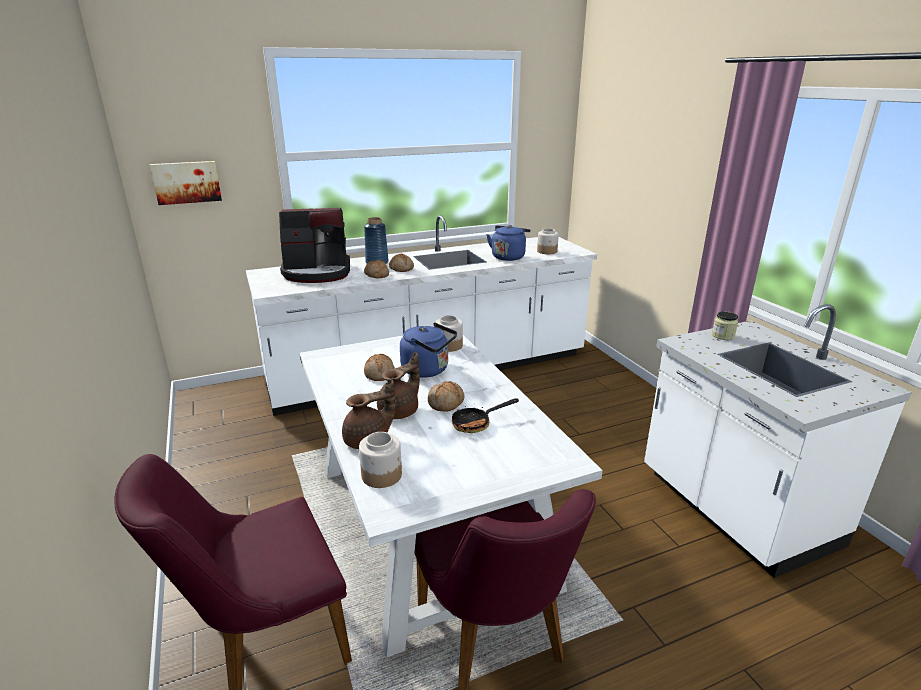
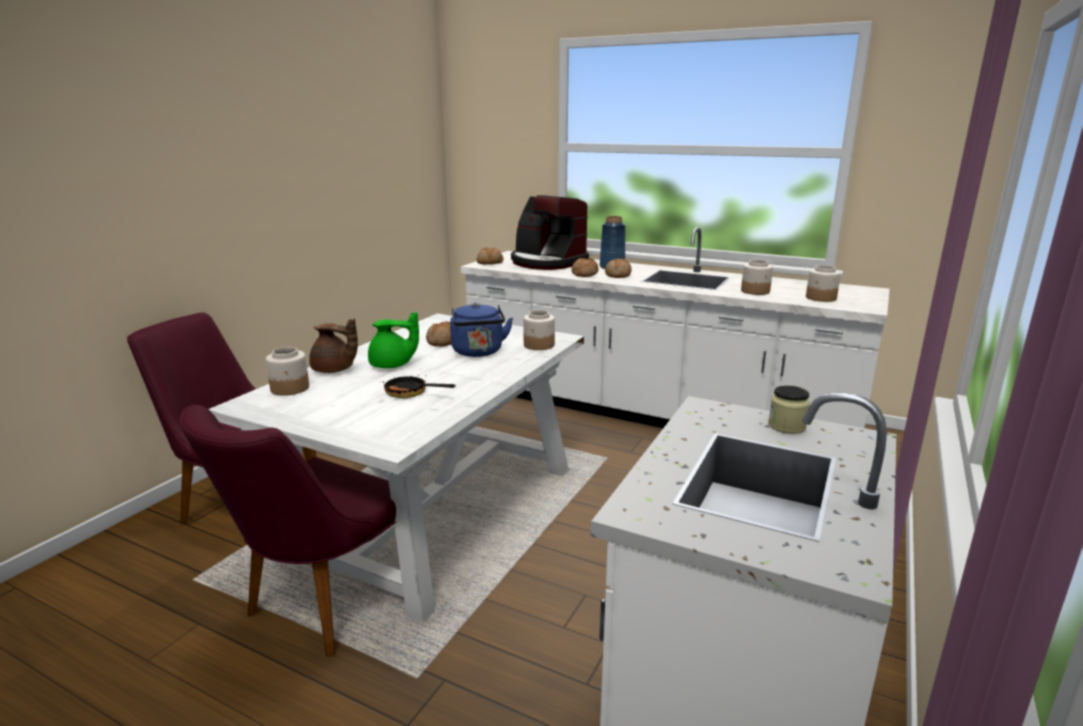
camera: 50 degrees right, 5 degrees down
(186, 182) = (485, 163): picture -> none
(400, 411) = (392, 365): brown teapot -> green teapot
(446, 403) = (430, 374): bread -> bread (489, 262)
(508, 257) = (755, 291): blue kettle -> jar

